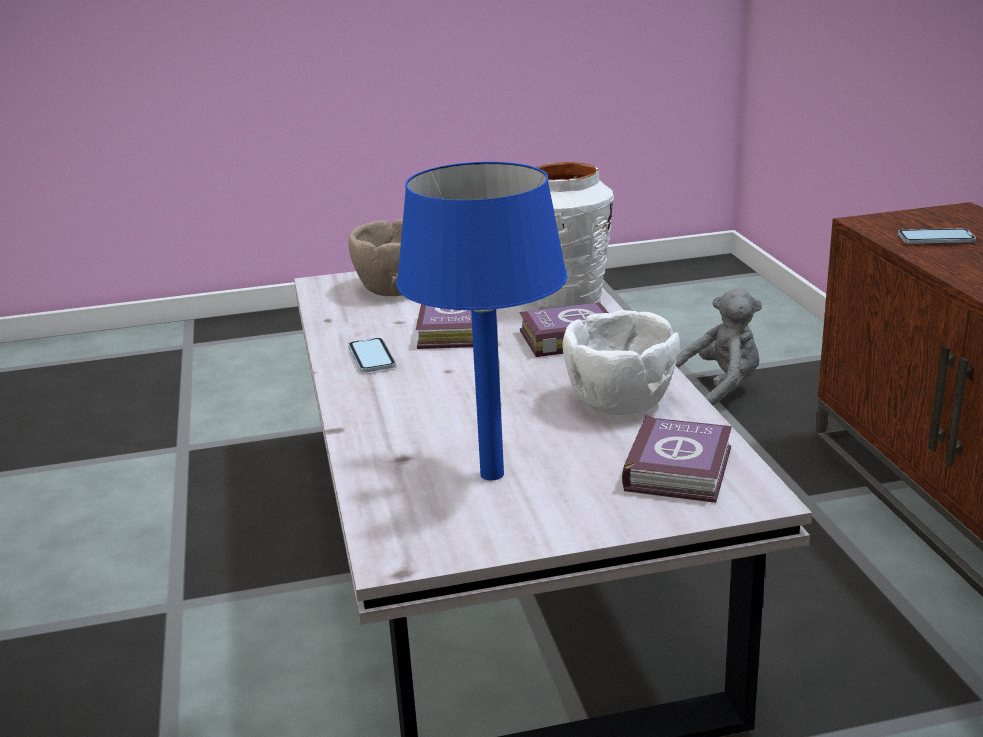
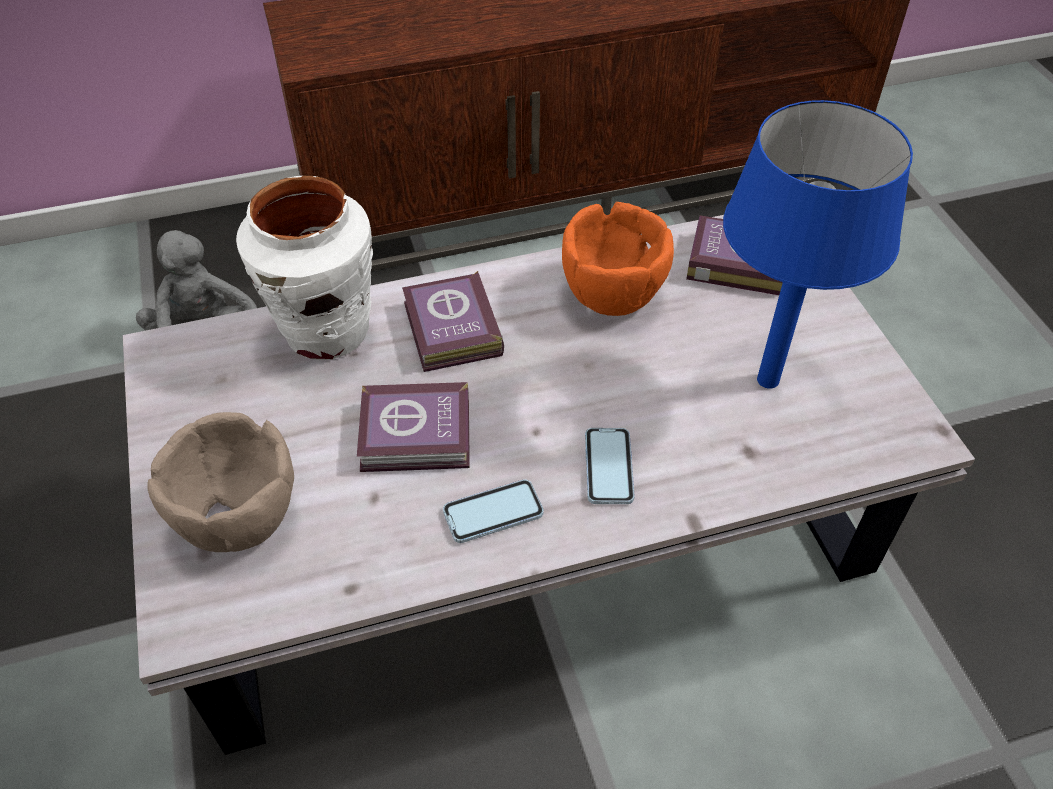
camera: 95 degrees left, 25 degrees up
(618, 401) = (612, 294): white bowl -> orange bowl
(935, 239) = (371, 37): phone -> phone (608, 467)

